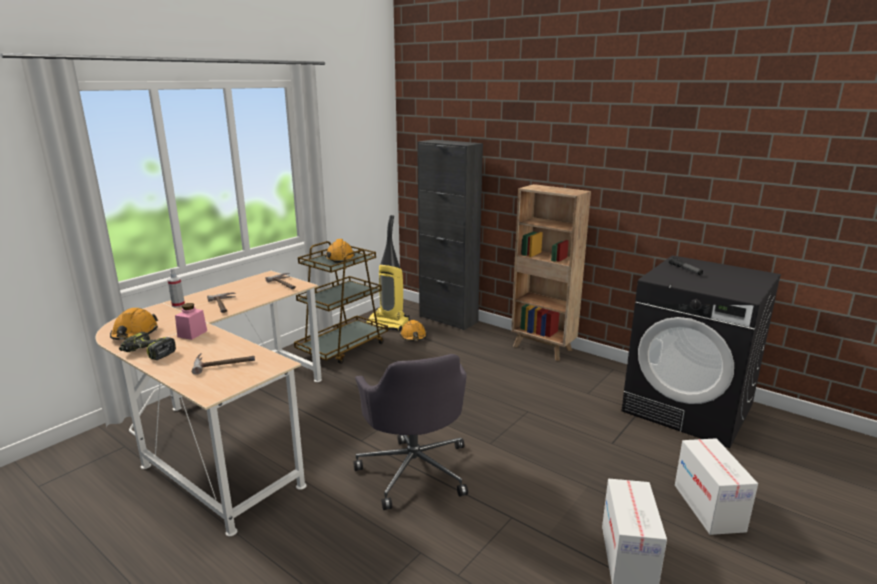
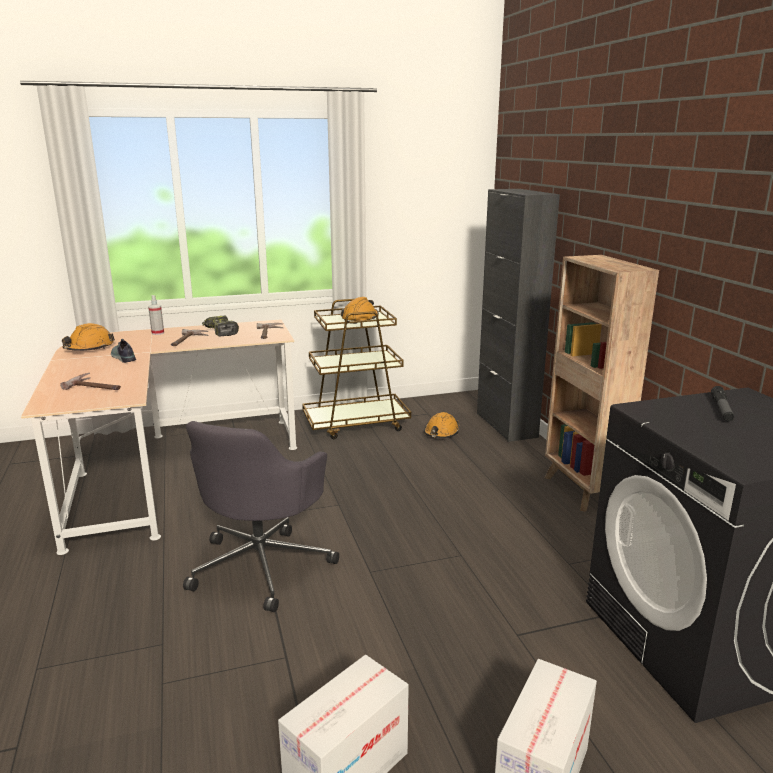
camera: 35 degrees right, 0 degrees up
(147, 353) = (68, 364): power drill -> power drill (220, 332)
(192, 334) = (122, 358): pink jar -> shoe
(388, 324) = (433, 412): vacuum cleaner -> none

